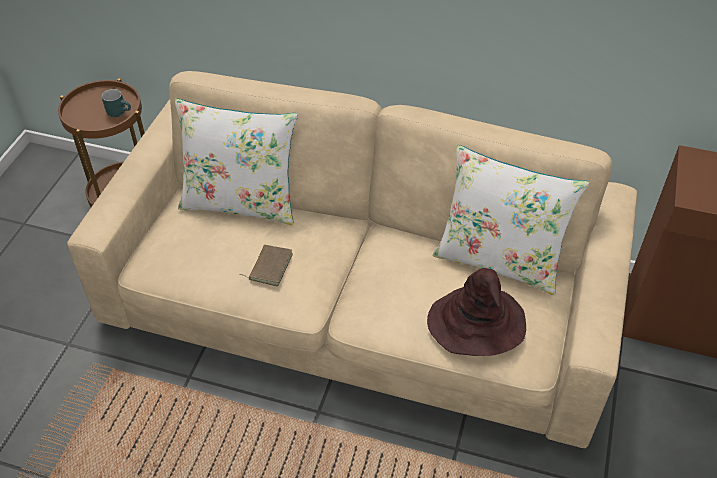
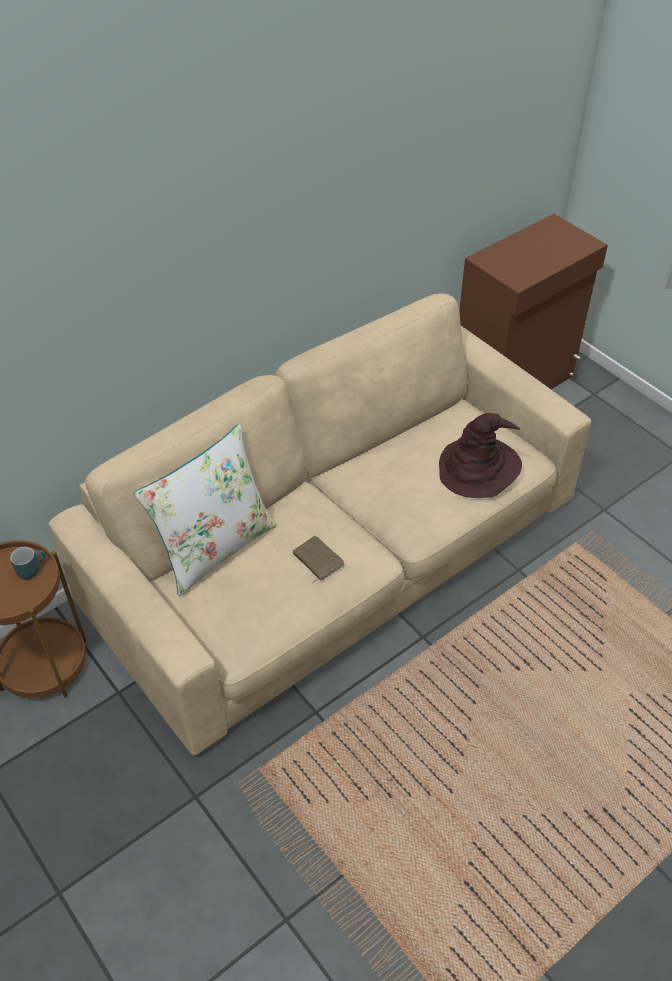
camera: 55 degrees left, 0 degrees up
(499, 260) = (423, 426): white pillow -> none

